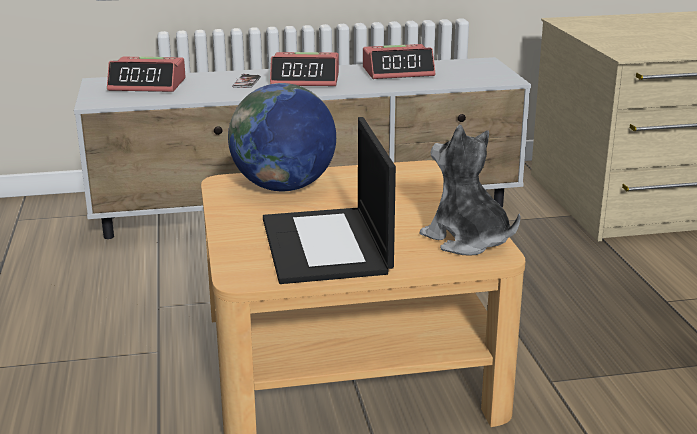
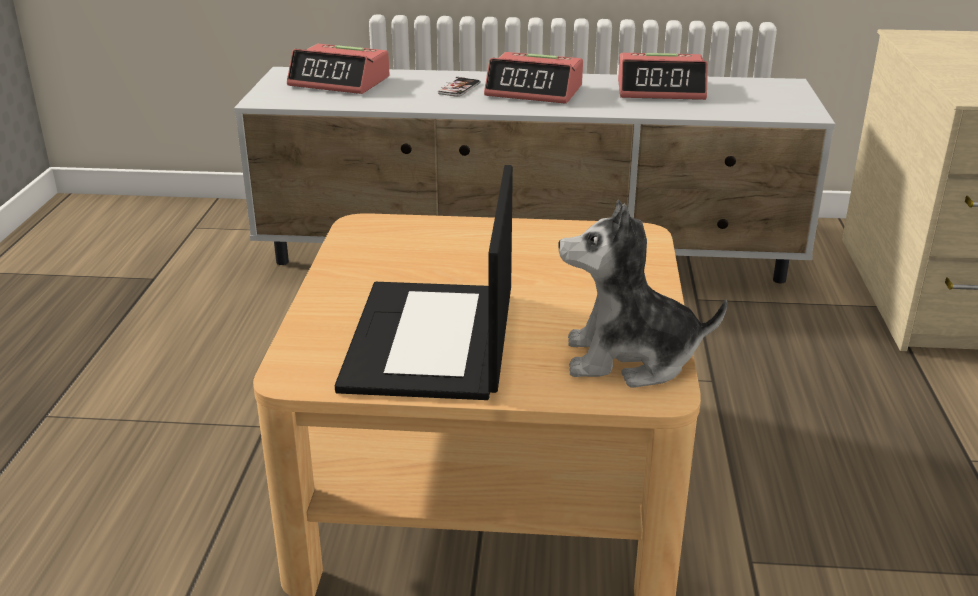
camera: 15 degrees right, 5 degrees up
(284, 187) = (430, 242): globe -> none
(467, 240) = (629, 359): plush toy -> plush toy turned 60 degrees counterclockwise

